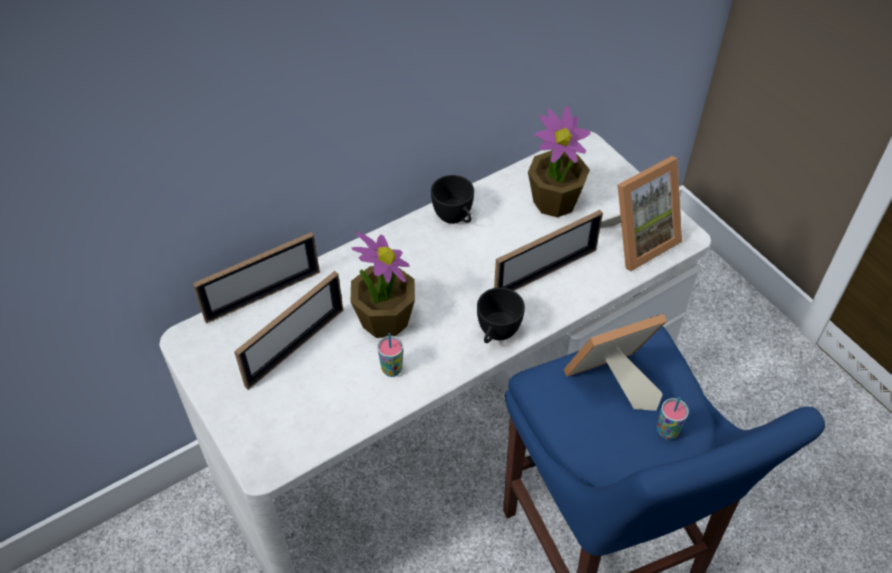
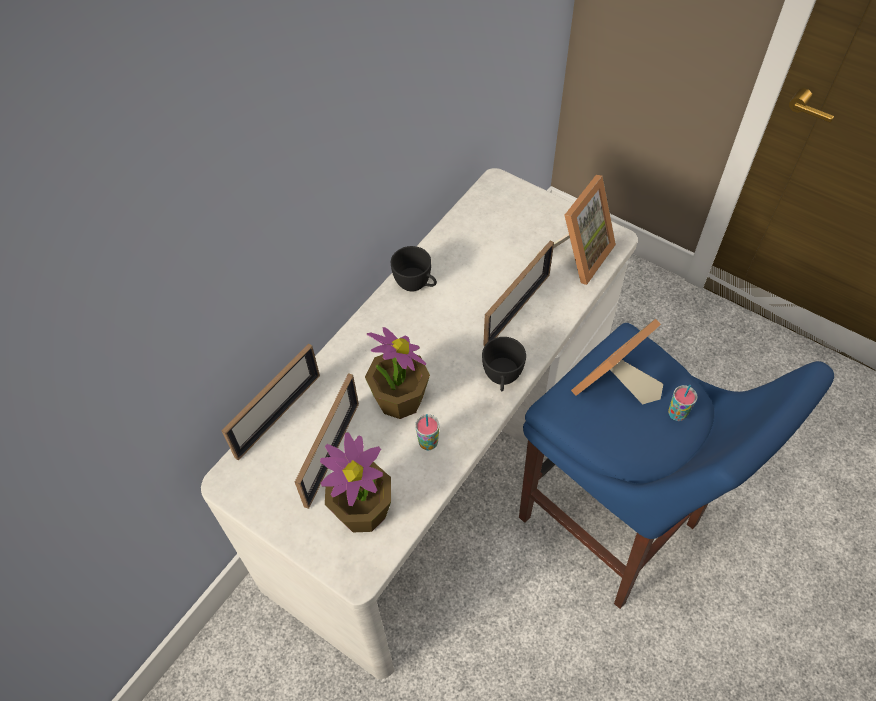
camera: 20 degrees left, 5 degrees up
(555, 201) = (494, 241): potted plant -> potted plant (362, 510)

